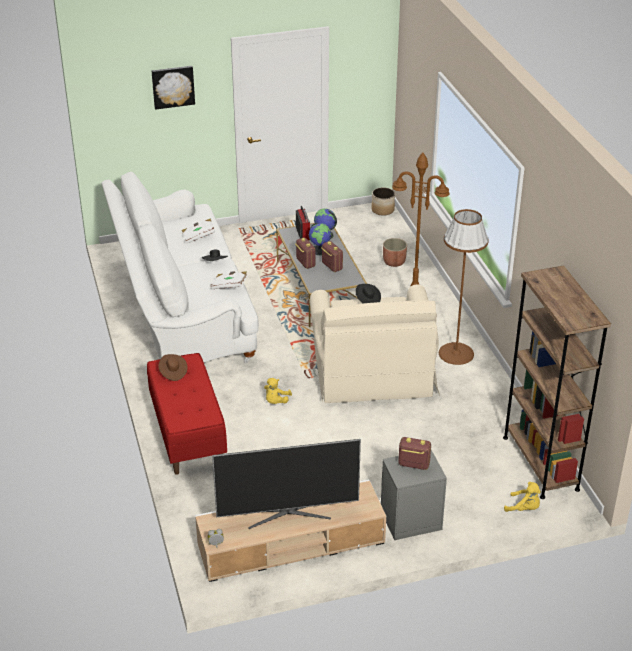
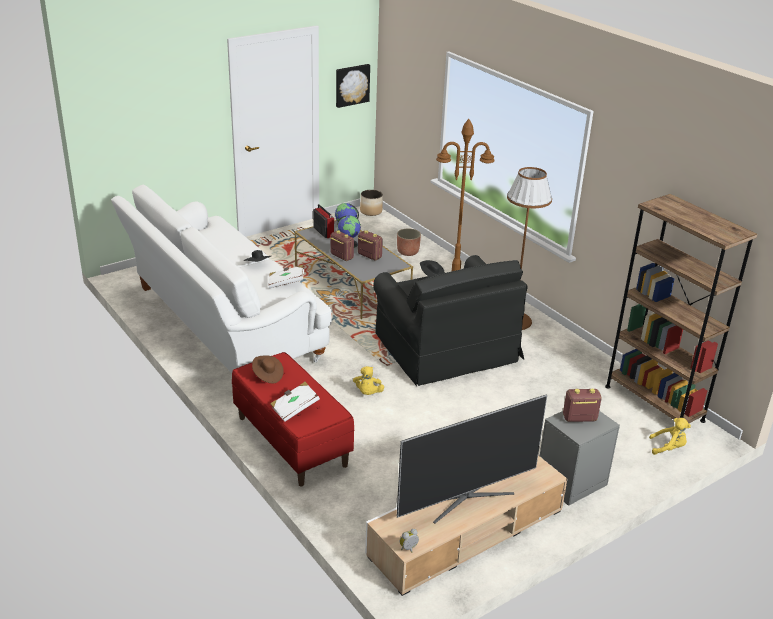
camera: 20 degrees left, 5 degrees down
(173, 86) = (172, 93): picture -> picture (351, 85)
(198, 236) = (227, 244): white book -> white book (294, 408)
(372, 370) = (446, 348): beige armchair -> black armchair

